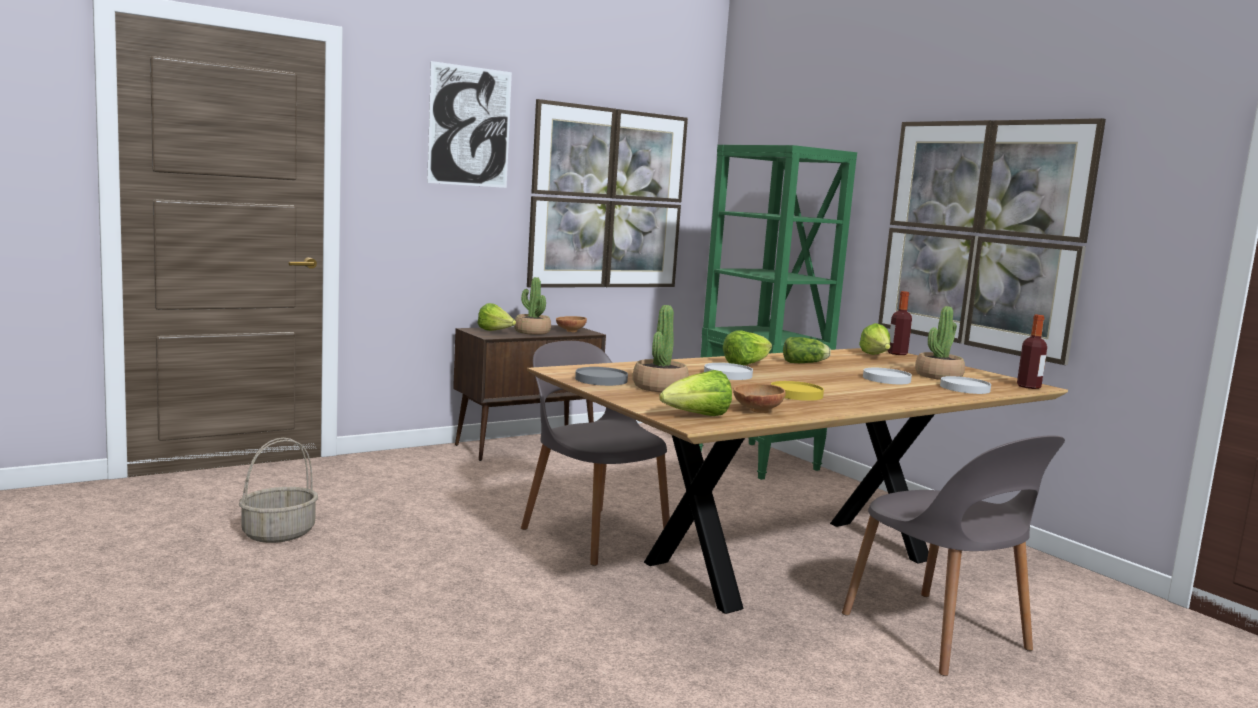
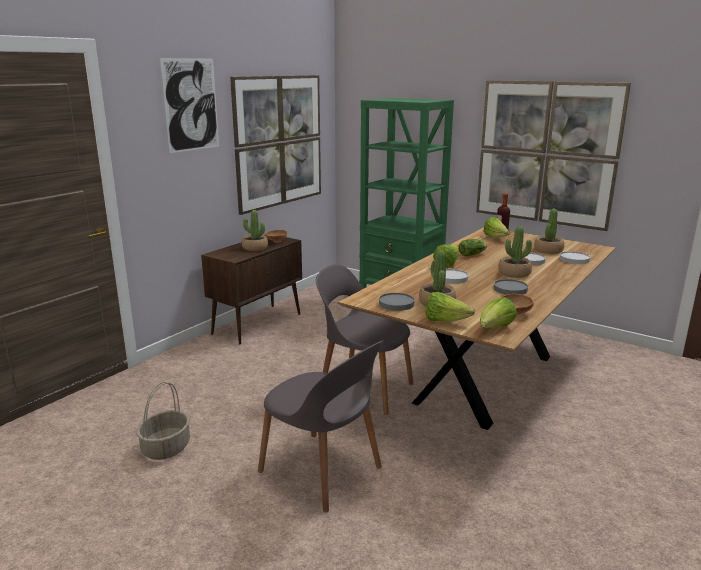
camera: 20 degrees left, 10 degrees up
(495, 332) = (232, 253): lettuce -> lettuce (445, 321)
(796, 394) = (510, 289): yellow plate -> grey plate
(834, 384) = (514, 273): none -> potted plant
(938, 634) = (596, 410): grey chair -> grey chair (322, 471)
(1028, 386) = (597, 249): bottle -> none

